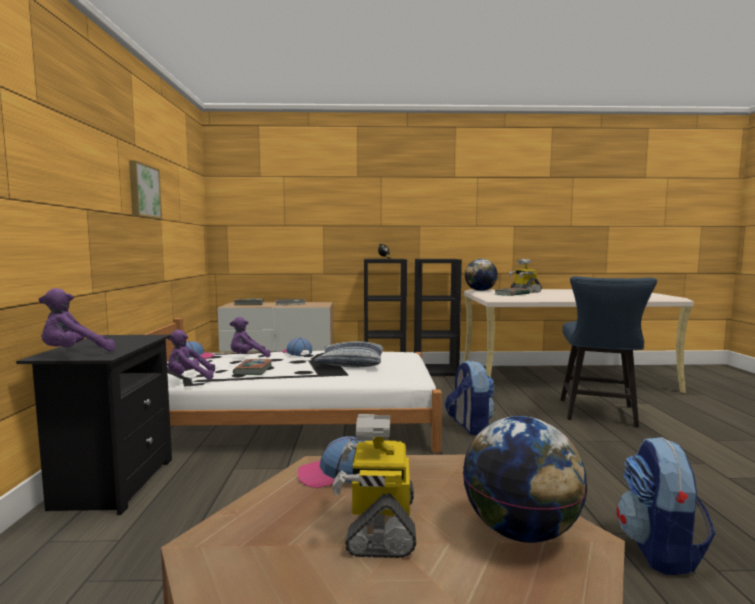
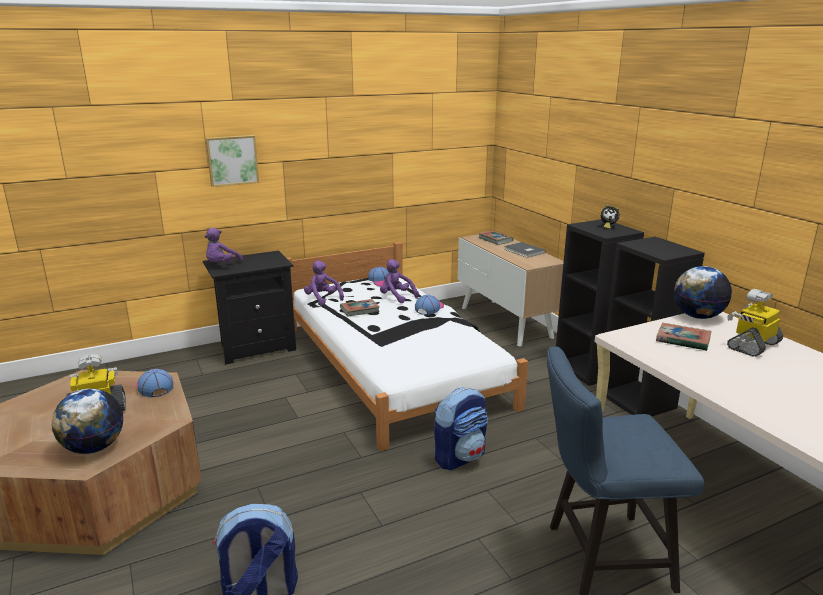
camera: 65 degrees right, 15 degrees up
(75, 354) = (221, 265): purple plush toy -> purple plush toy turned 90 degrees counterclockwise
(143, 191) = (360, 134): picture -> picture (232, 160)
(351, 363) = (422, 338): pillow -> none

